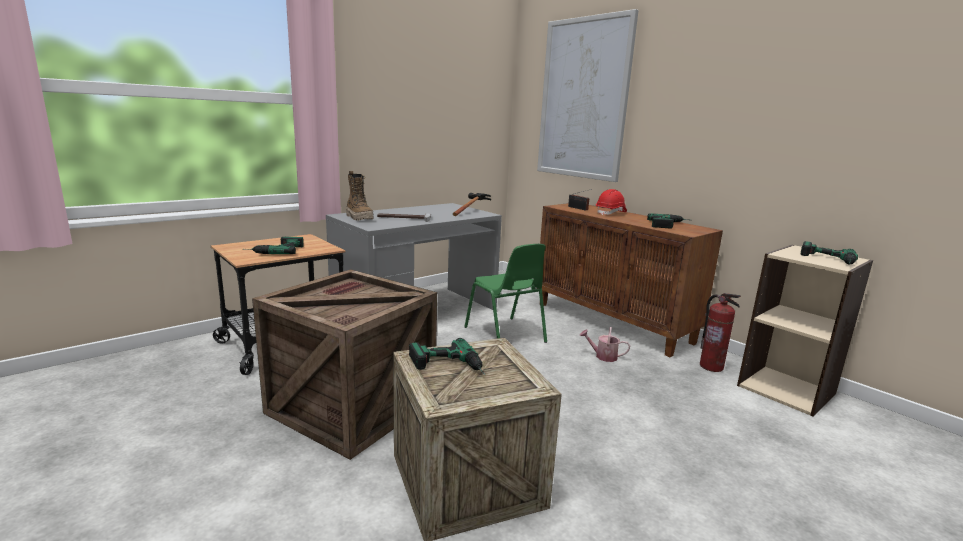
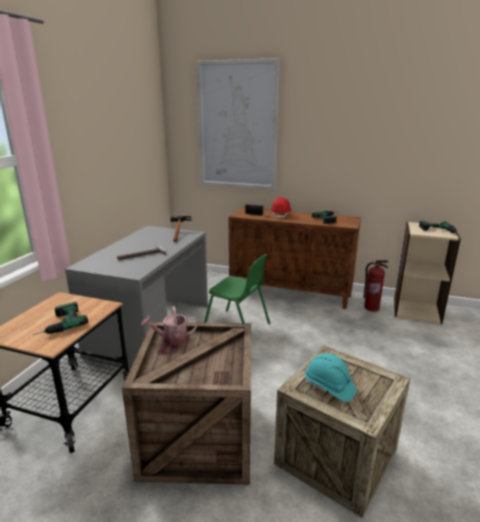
camera: 30 degrees left, 5 degrees up
(359, 218) = (104, 265): boot -> none
(449, 367) = (329, 387): power drill -> turquoise hard hat
(603, 356) = (312, 322): watering can -> watering can (172, 339)

